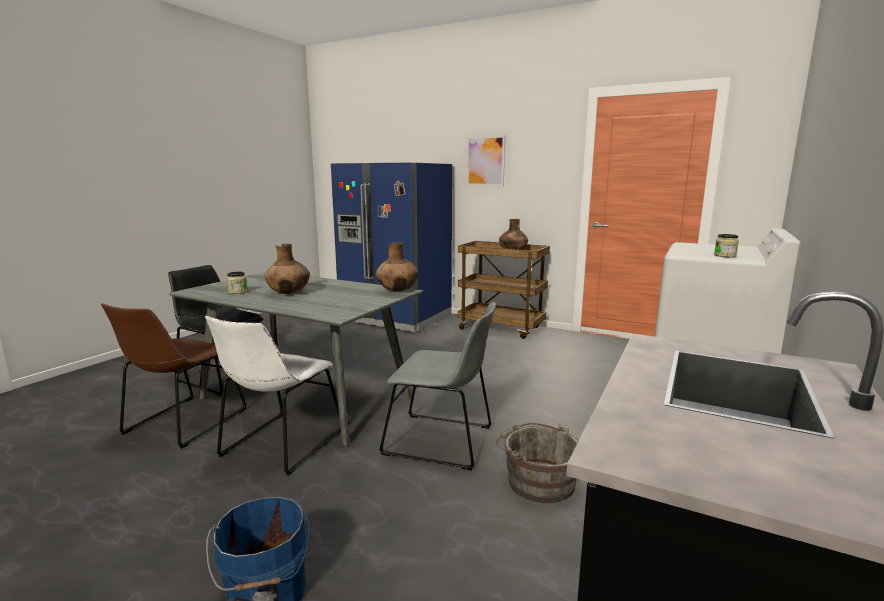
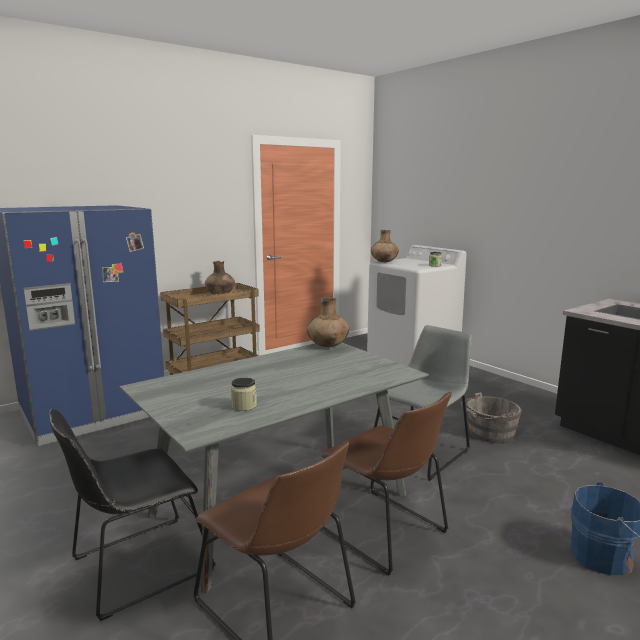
camera: 65 degrees left, 0 degrees up
(280, 445) = (384, 531): white chair -> brown chair
(289, 293) = (285, 383): brown vase -> brown vase (384, 262)
(485, 161) = (157, 201): picture -> none

